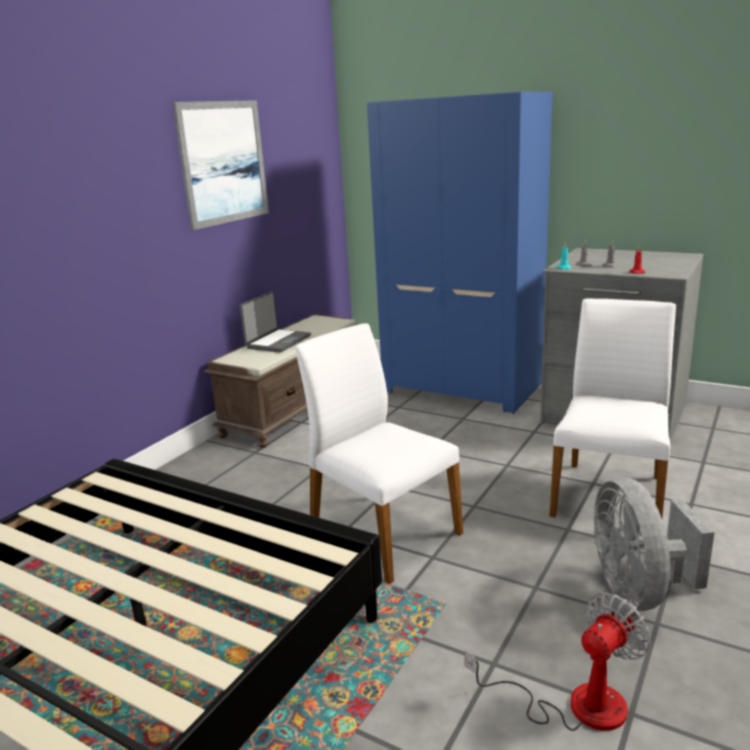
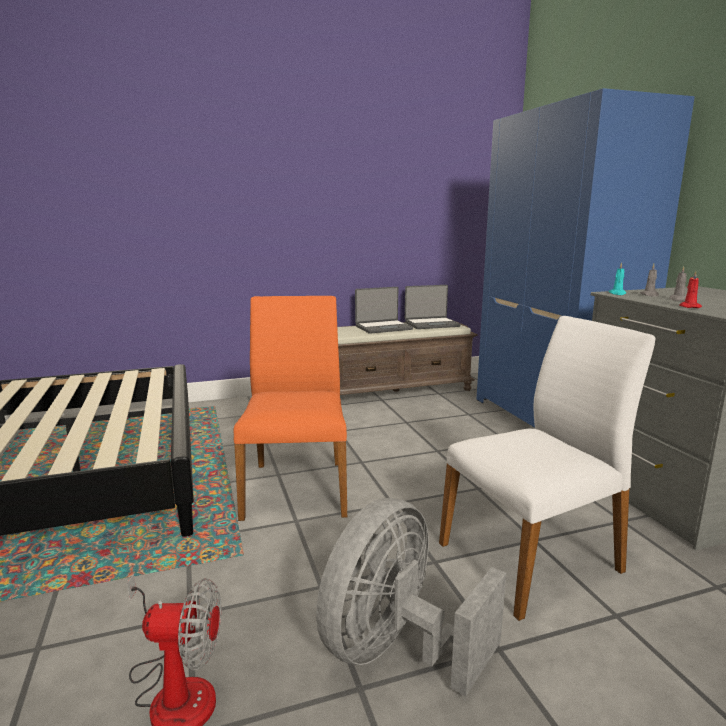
camera: 40 degrees right, 5 degrees down
(223, 162) = (366, 172): picture -> none
(313, 325) = (431, 324): none -> laptop
(382, 533) = (297, 488): white chair -> orange chair

